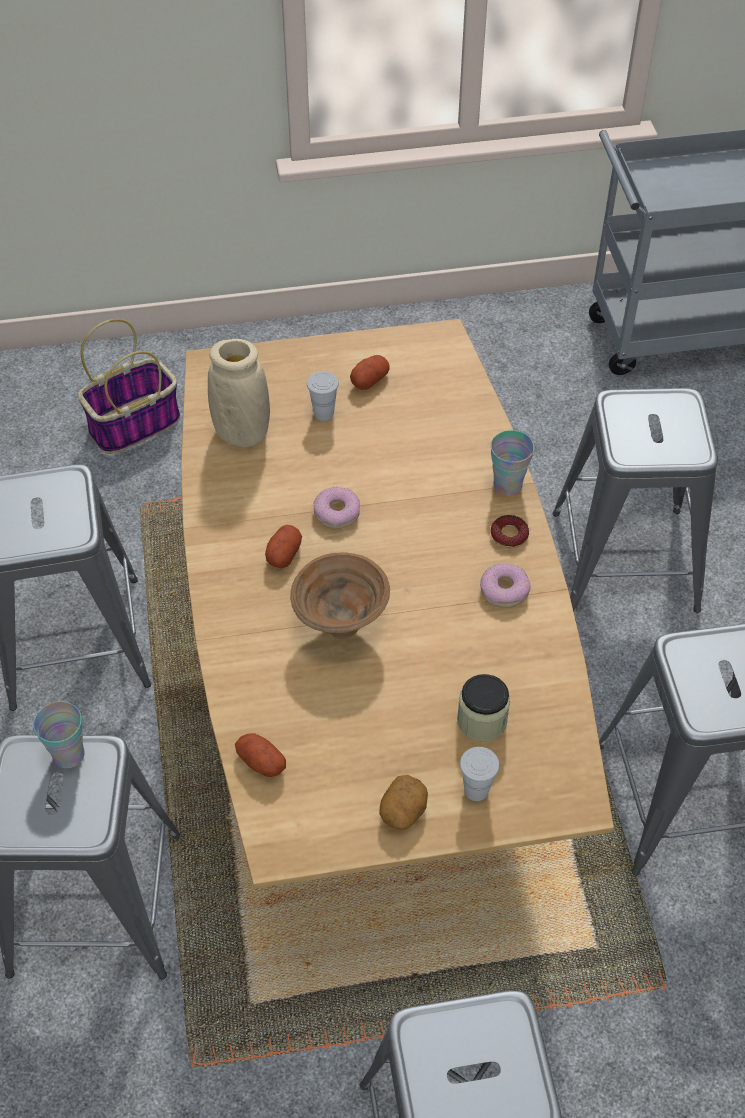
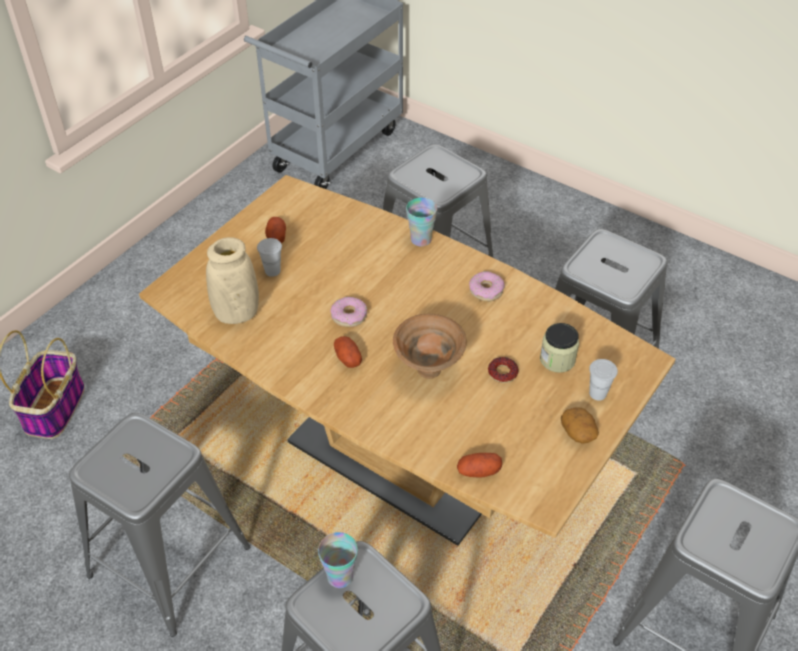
camera: 45 degrees left, 5 degrees down
(509, 535) = (453, 262): donut -> donut (502, 373)

